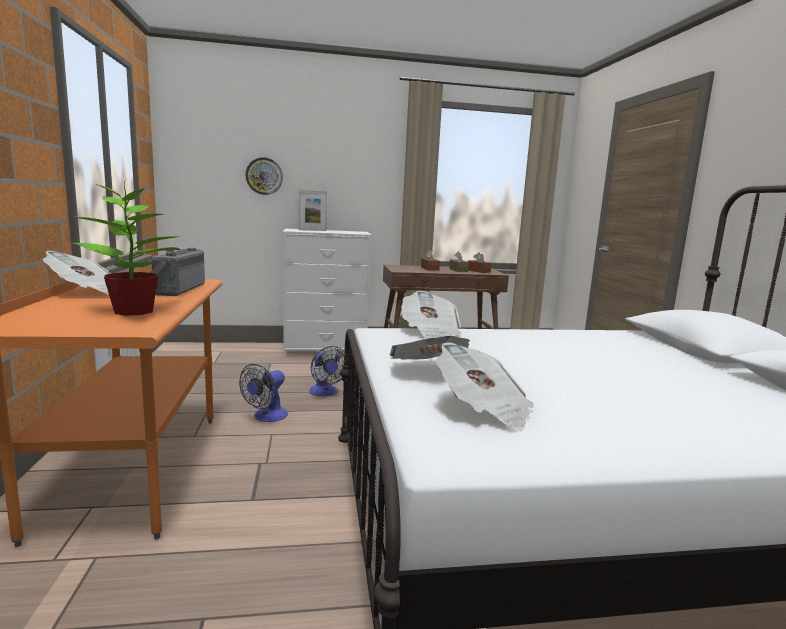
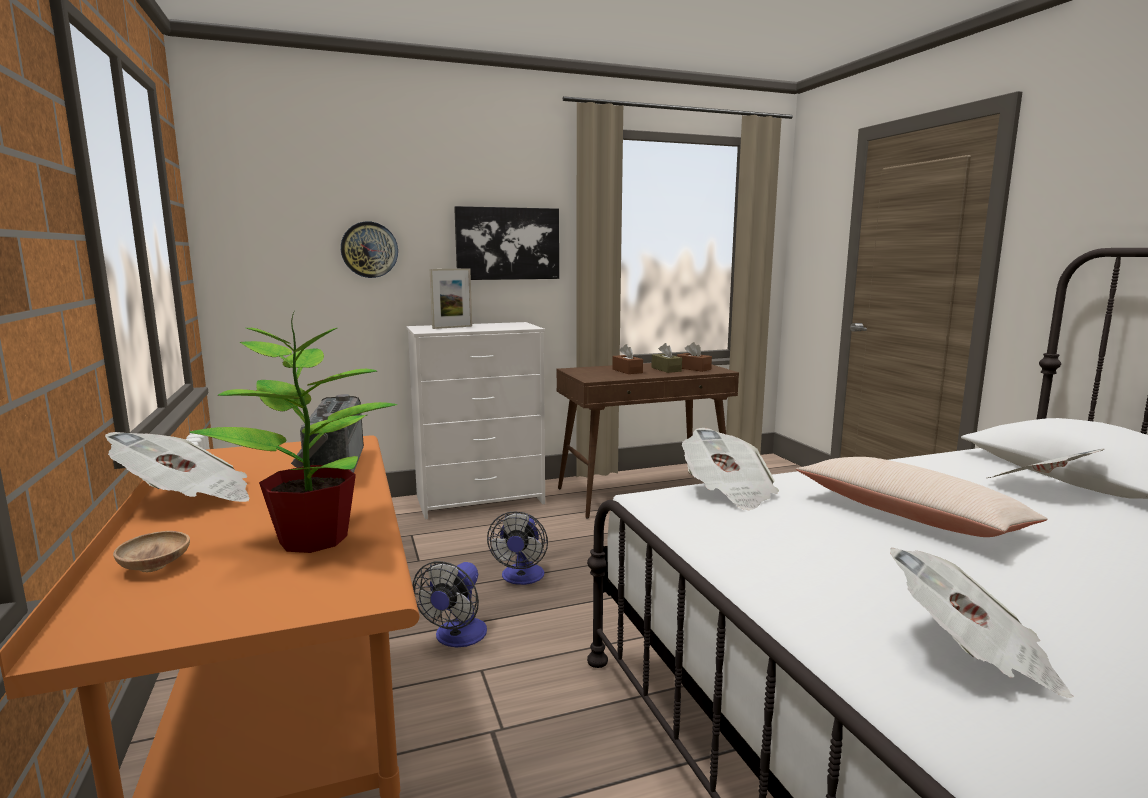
camera: 10 degrees left, 0 degrees up
(45, 312) = (155, 566): none -> brown bowl
(325, 392) = (521, 578): fan -> fan turned 45 degrees clockwise
(357, 177) = (507, 243): none -> picture
(427, 371) = (807, 578): newspaper -> newspaper (1037, 489)
(538, 354) = (910, 516): none -> beige pillow

